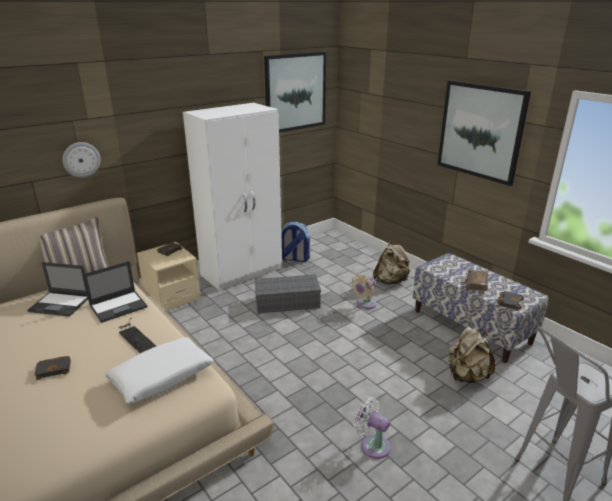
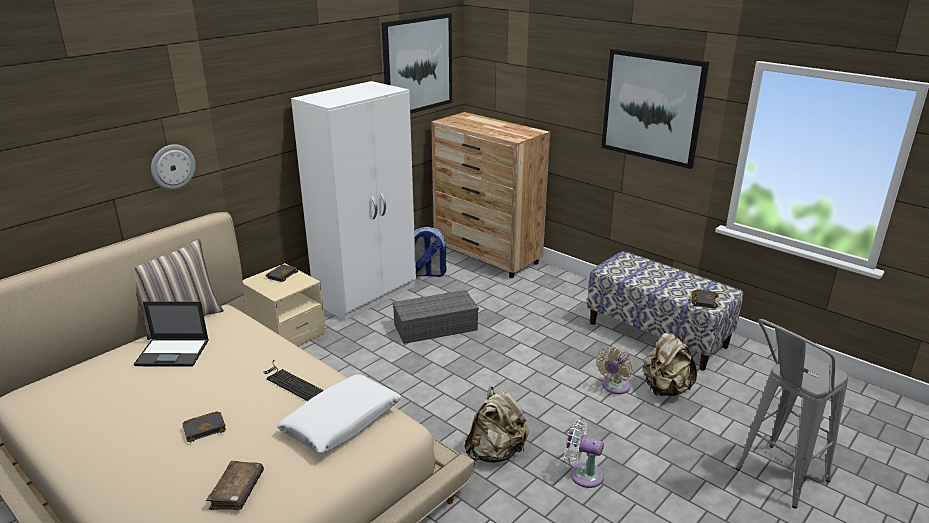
camera: 10 degrees left, 0 degrees up
(119, 306) = (251, 348): laptop -> none
(346, 249) = (487, 256): none -> brown dresser
(365, 304) = (530, 321): beige fan -> beige fan (614, 387)
(391, 281) = (552, 291): beige backpack -> beige backpack (496, 452)
(476, 284) = (663, 284): brown book -> brown book (237, 491)

